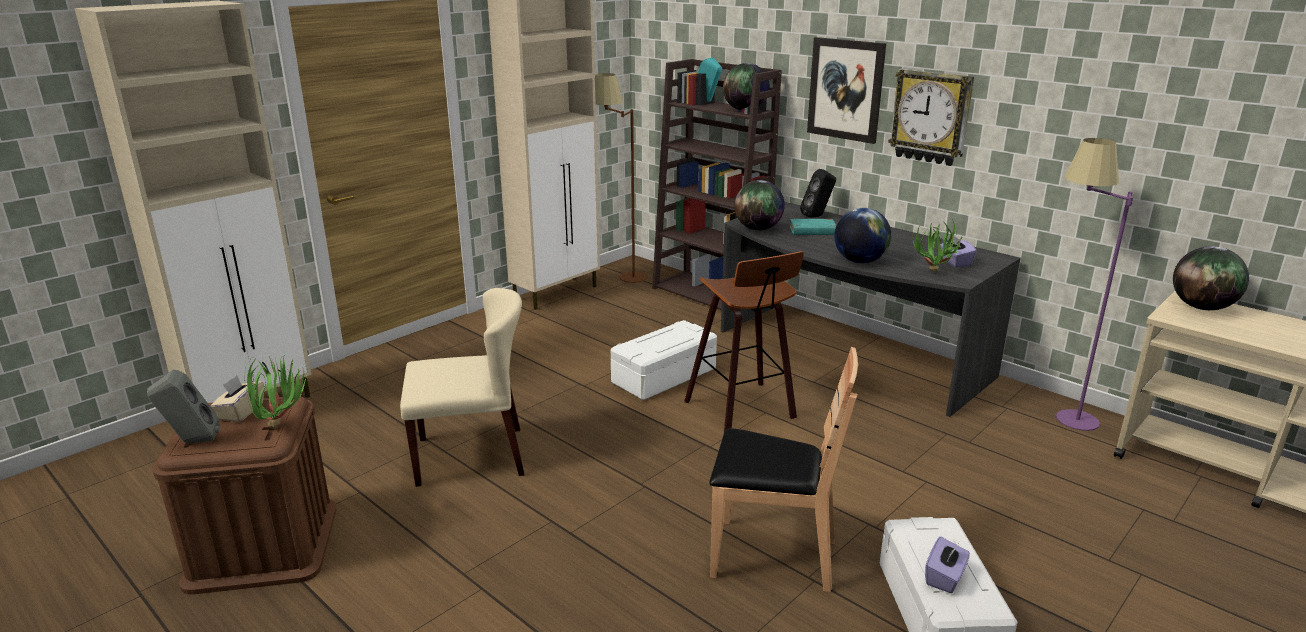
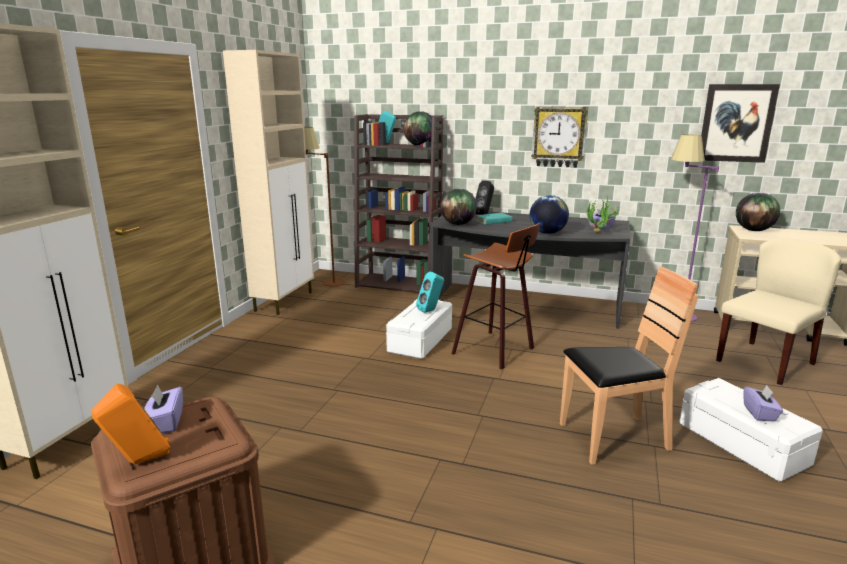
camera: 25 degrees left, 5 degrees down
(191, 442) = (138, 462): grey speaker -> orange speaker
(241, 412) = (165, 423): beige tissue box -> purple tissue box
(281, 423) = (221, 422): potted plant -> none
(471, 455) = (327, 428): beige chair -> beige chair (764, 362)
(677, 341) = (431, 310): none -> turquoise speaker
(845, 89) = (494, 125): picture -> picture (736, 123)

